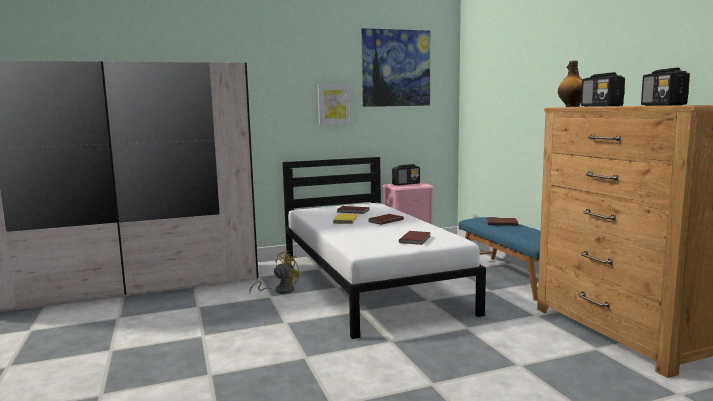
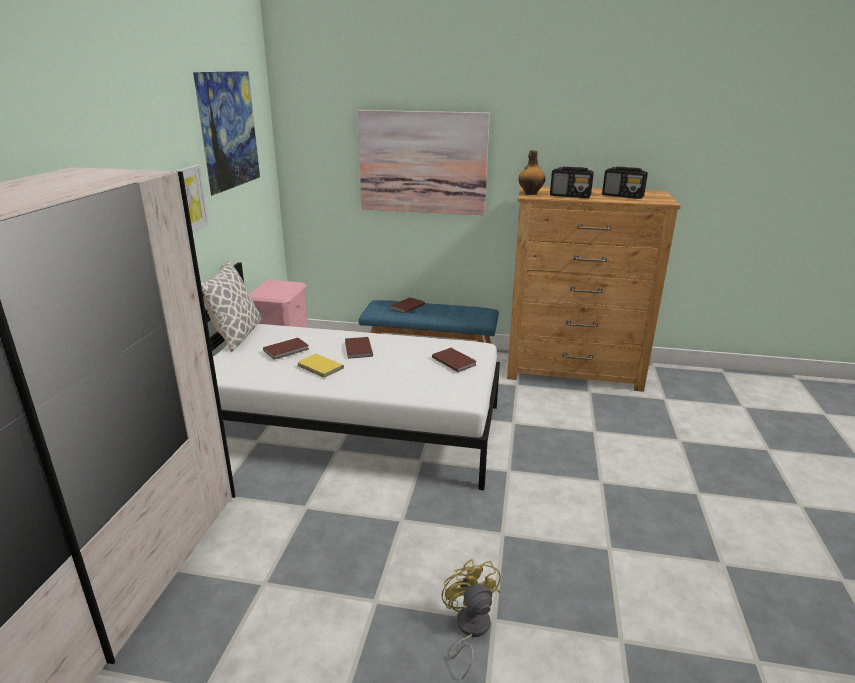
camera: 60 degrees left, 15 degrees up
(280, 291) = (295, 493): yellow fan -> yellow fan (469, 629)
(354, 203) = (236, 336): none -> pillow
(406, 184) = (270, 288): radio -> none
(534, 90) = (423, 163): none -> picture

